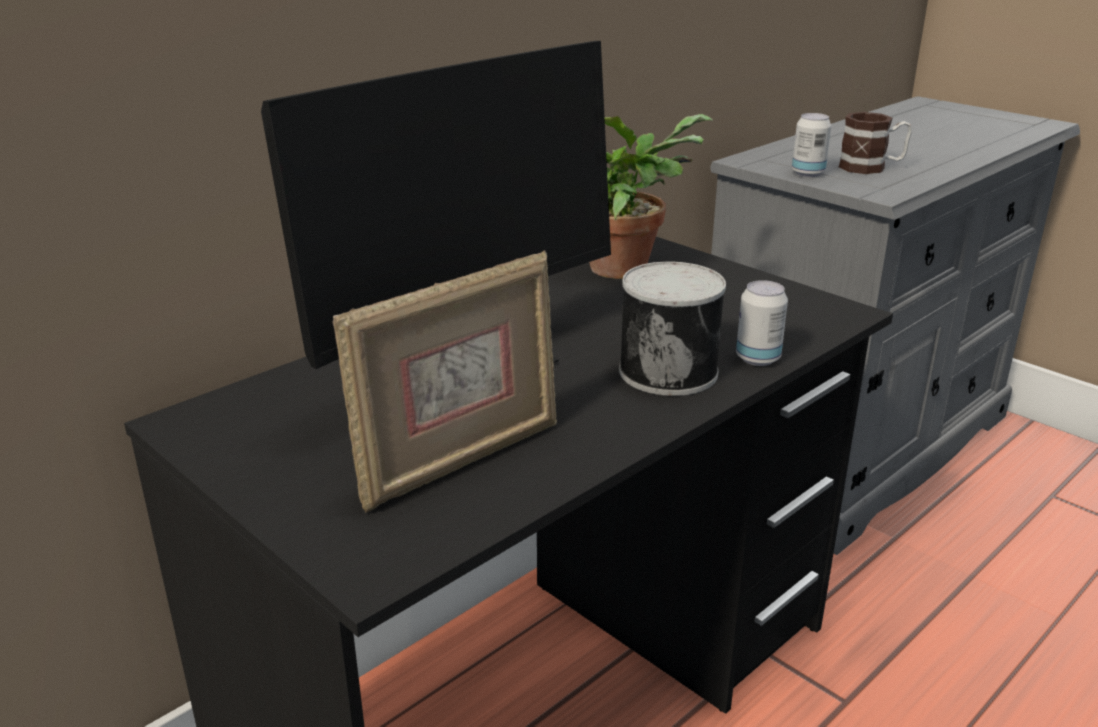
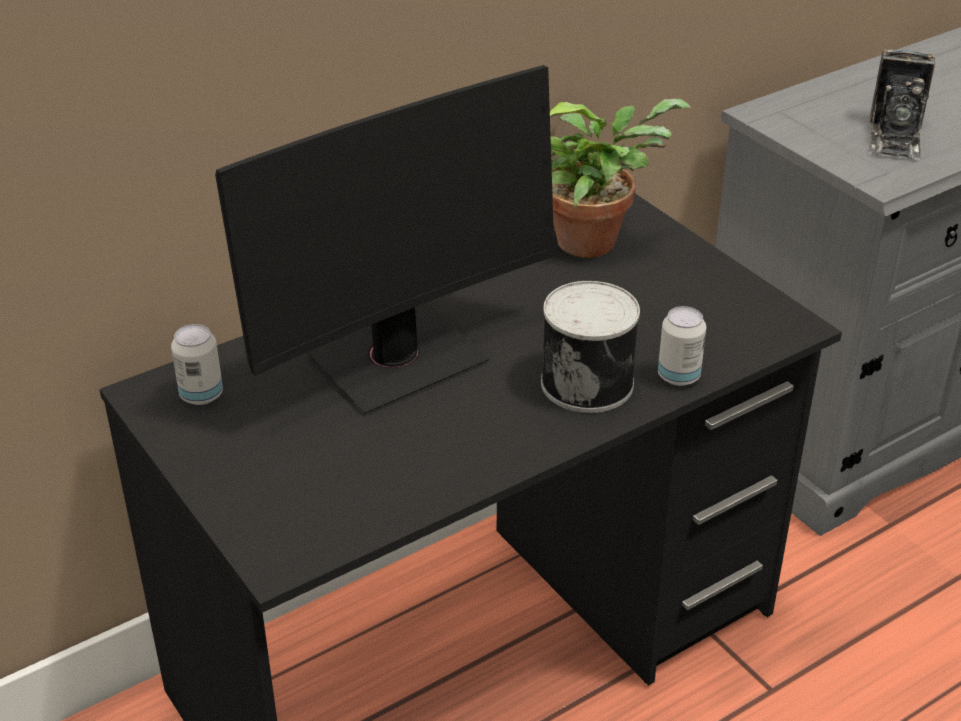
camera: 10 degrees right, 10 degrees up
(459, 461) = (372, 462): picture frame -> none
(808, 173) = (818, 141): can -> can (201, 395)
(871, 167) = (895, 136): mug -> camera

